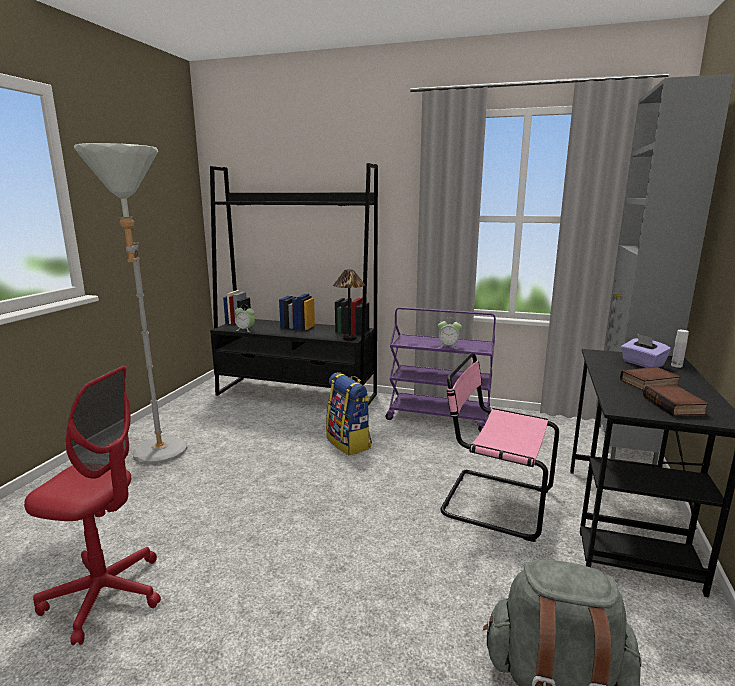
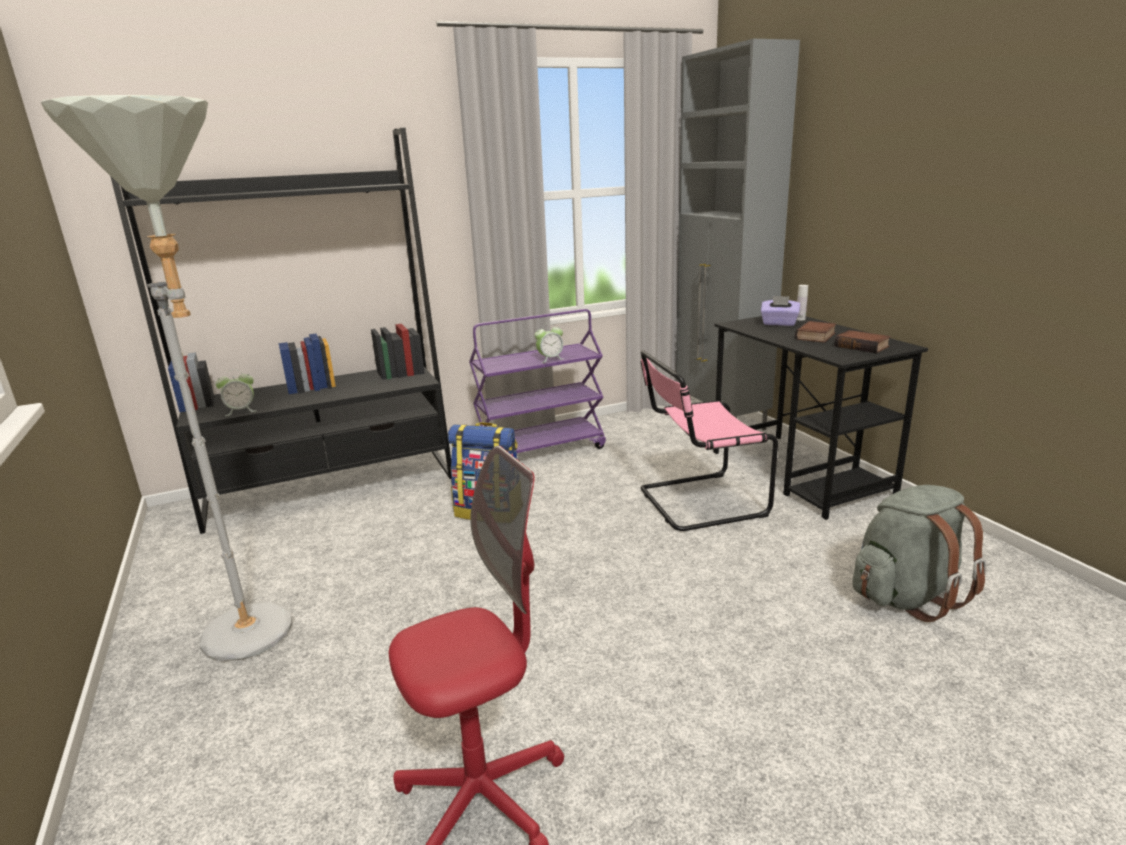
camera: 40 degrees left, 5 degrees up
(349, 339) = (419, 381): table lamp -> none

